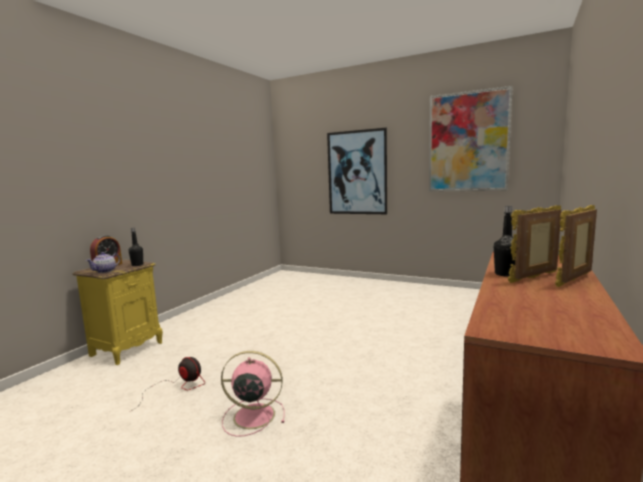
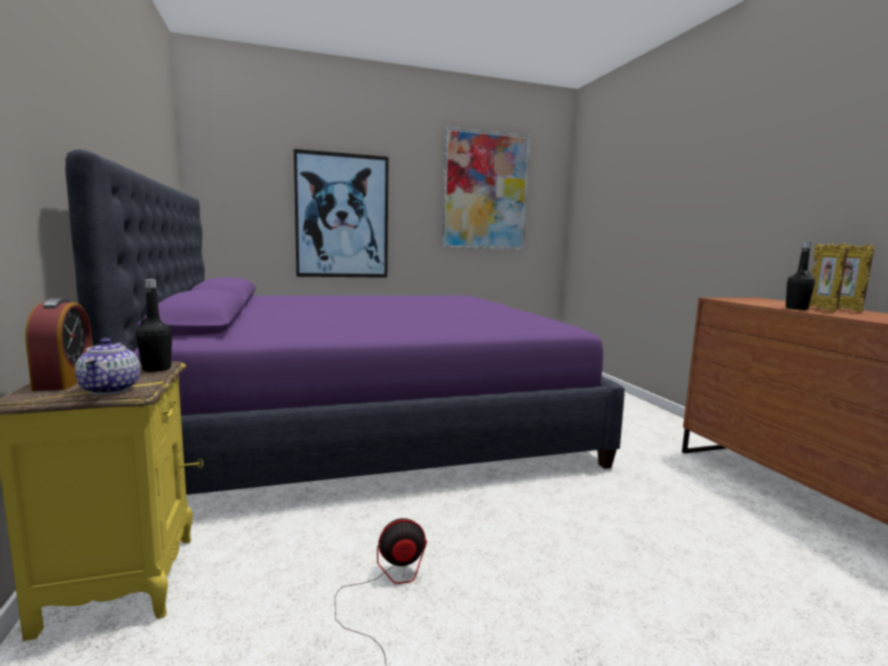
camera: 45 degrees left, 0 degrees up
(252, 416) = (563, 562): pink fan -> none
(312, 310) = (364, 420): none -> purple bed

